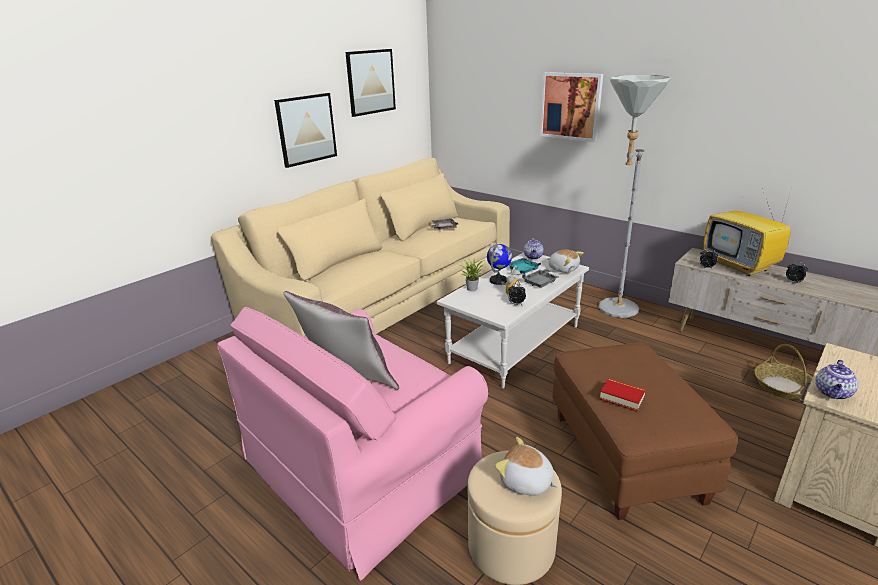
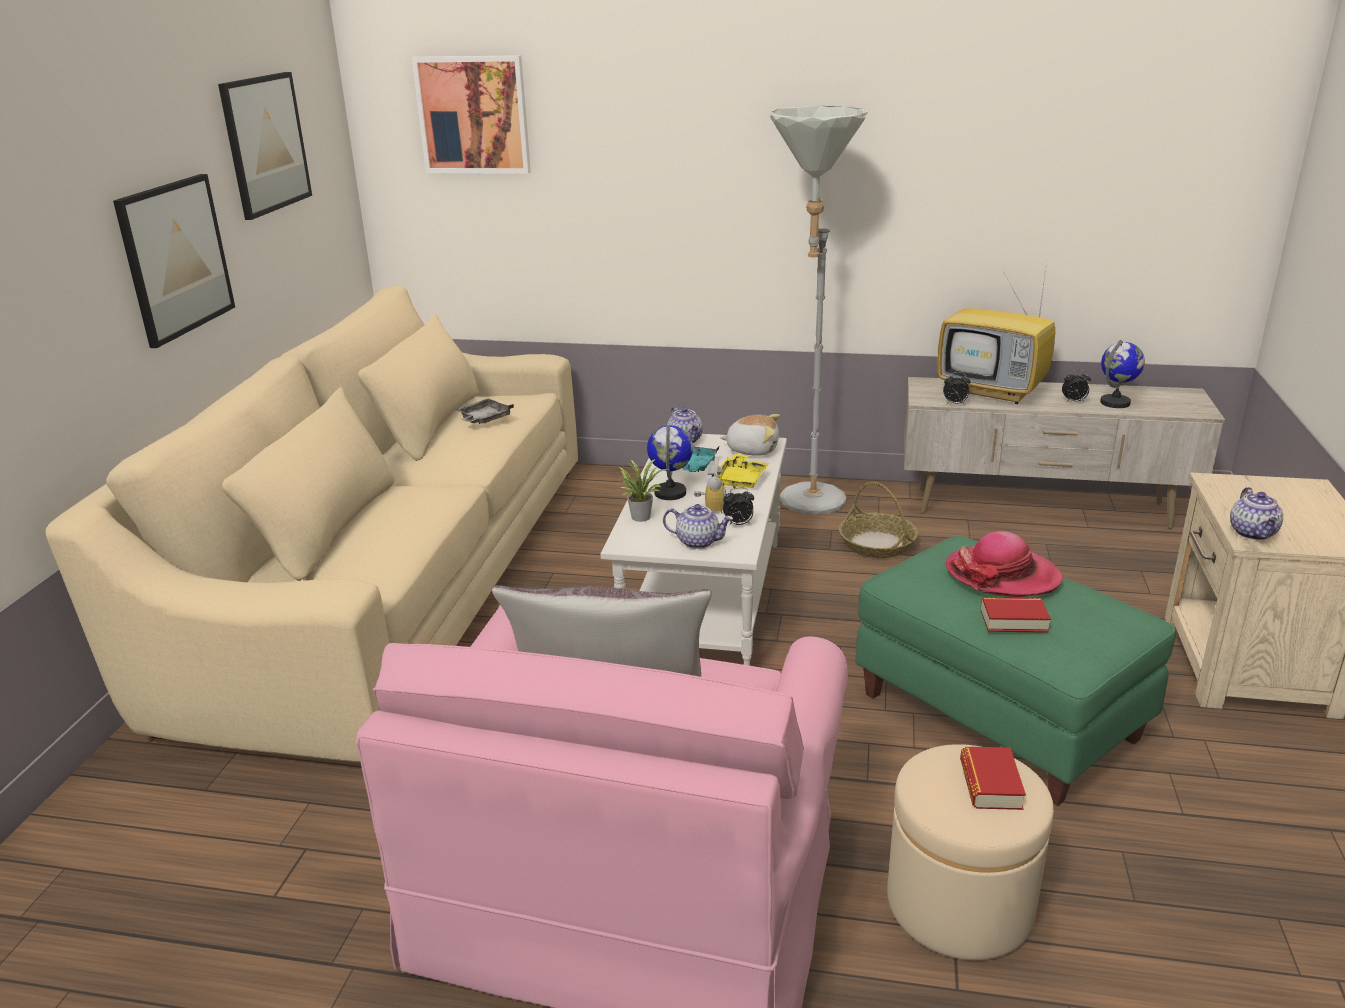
camera: 30 degrees left, 0 degrees up
(487, 307) = (698, 542): none -> teapot
(526, 482) = (990, 784): plush toy -> book
(541, 282) = (741, 480): grey tray -> yellow tray
(570, 106) = (669, 164): picture -> picture (473, 115)
(627, 456) = (999, 715): brown ottoman -> green ottoman
(642, 371) = (1002, 575): none -> hat
(782, 386) = (1099, 555): basket -> basket (876, 544)
(825, 289) = (1115, 403): none -> globe

